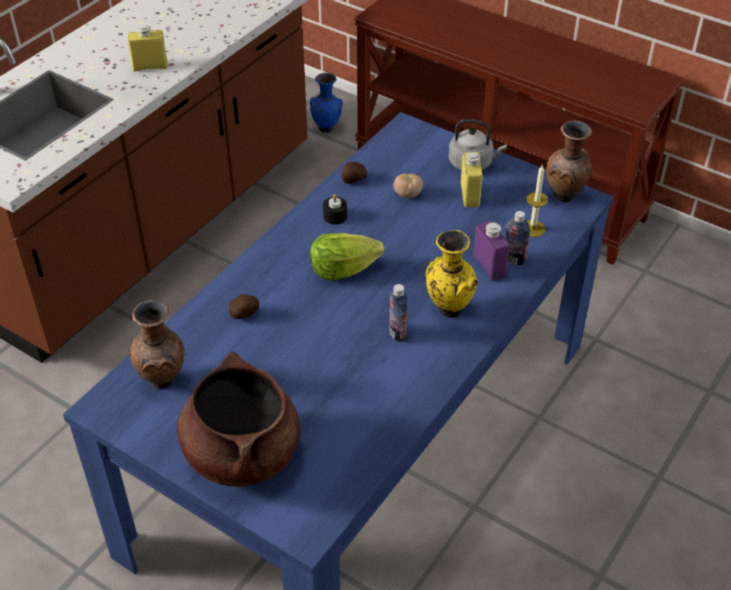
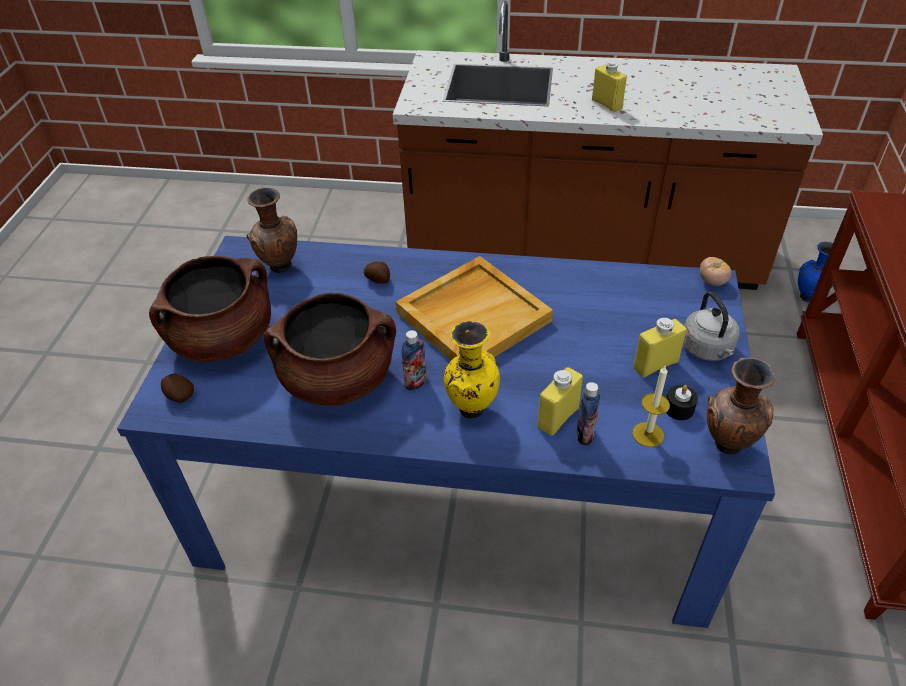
camera: 65 degrees right, 0 degrees up
(335, 216) = (540, 284): black candle -> black candle (679, 408)
(343, 270) = (473, 316): lettuce -> beige tray
(353, 180) = (600, 277): potato -> potato (179, 396)
(360, 382) = (338, 379): none -> brown cooking pot
(407, 194) = (613, 320): tomato -> tomato (712, 281)
(489, 266) = (558, 417): purple bottle -> yellow bottle

